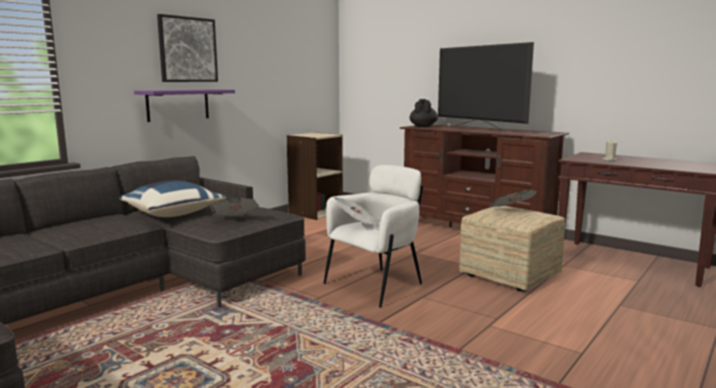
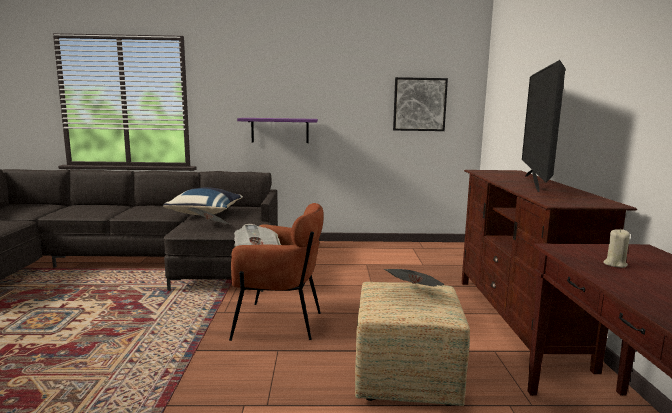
camera: 50 degrees right, 0 degrees up
(187, 49) = (292, 85): picture -> picture (419, 104)
(315, 213) = (415, 248): beige bookcase -> none
(376, 285) = (279, 323): white armchair -> brown armchair
(423, 126) = (491, 172): black teapot -> none

